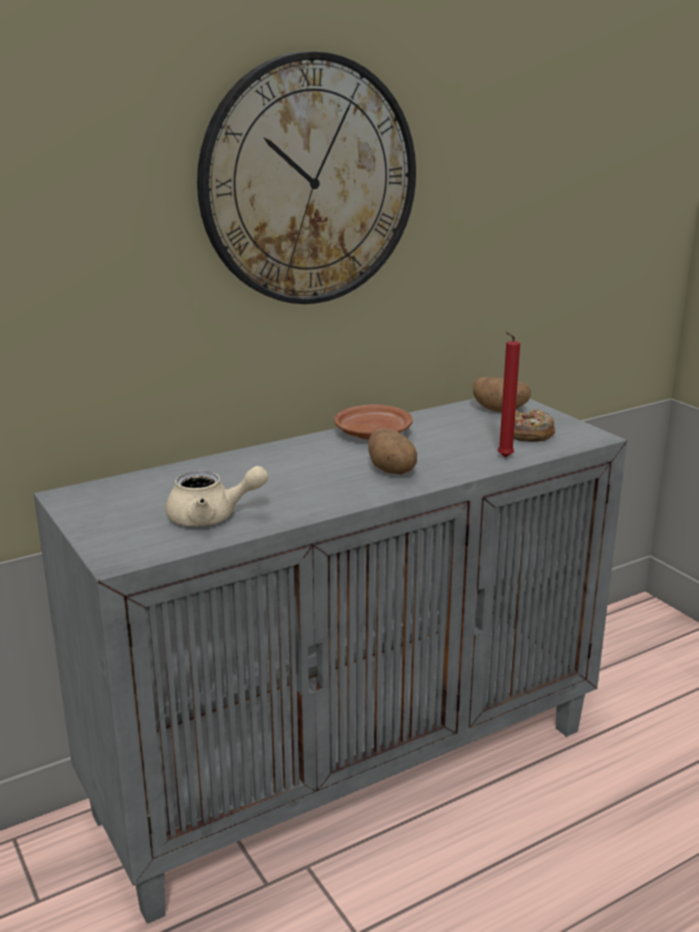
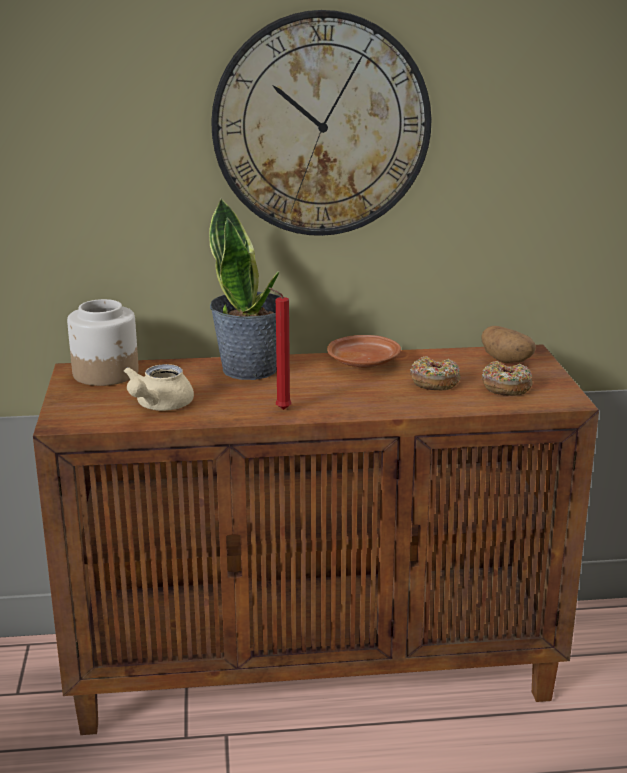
camera: 25 degrees right, 0 degrees up
(110, 493) = (106, 373): none -> jar
(211, 517) = (158, 406): beige teapot -> beige teapot turned 90 degrees clockwise
(267, 460) = (251, 369): none -> potted plant
(350, 768) = (316, 669): grey cabinet -> brown cabinet
(392, 471) = (342, 397): potato -> none
(460, 440) = (434, 382): none -> donut
(503, 458) = (454, 404): red candle -> red candle (280, 410)

